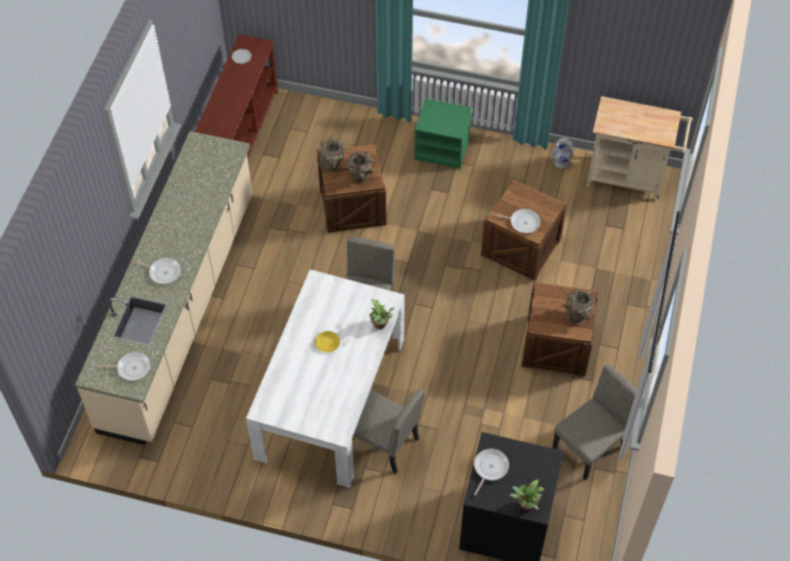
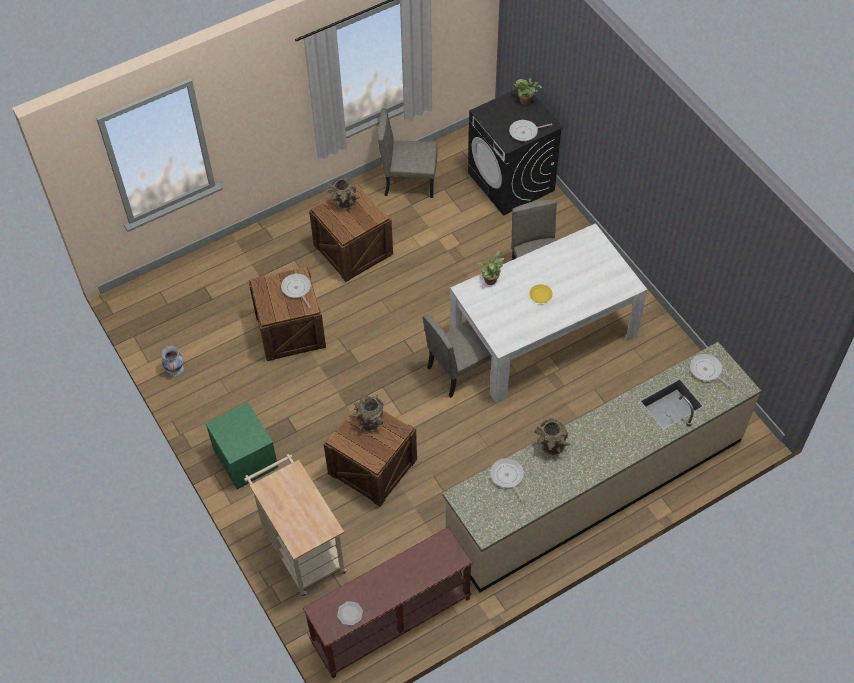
camera: 135 degrees left, 0 degrees up
(163, 272) = (620, 429): frying pan -> frying pan (507, 477)
(332, 164) = (380, 451): brown vase -> brown vase (550, 447)
(630, 178) = (146, 317): beige cart -> beige cart (301, 548)

